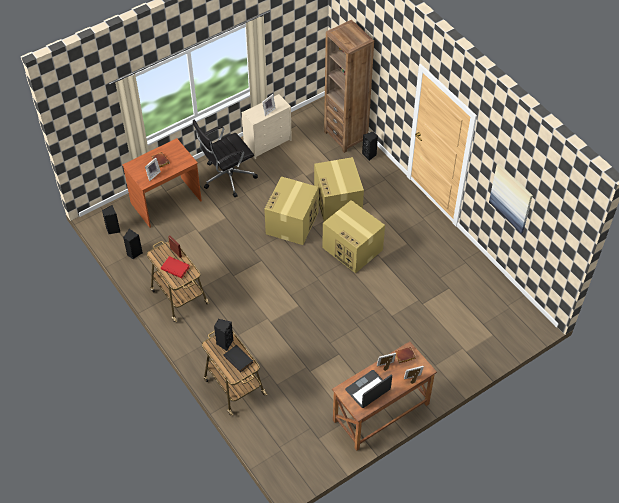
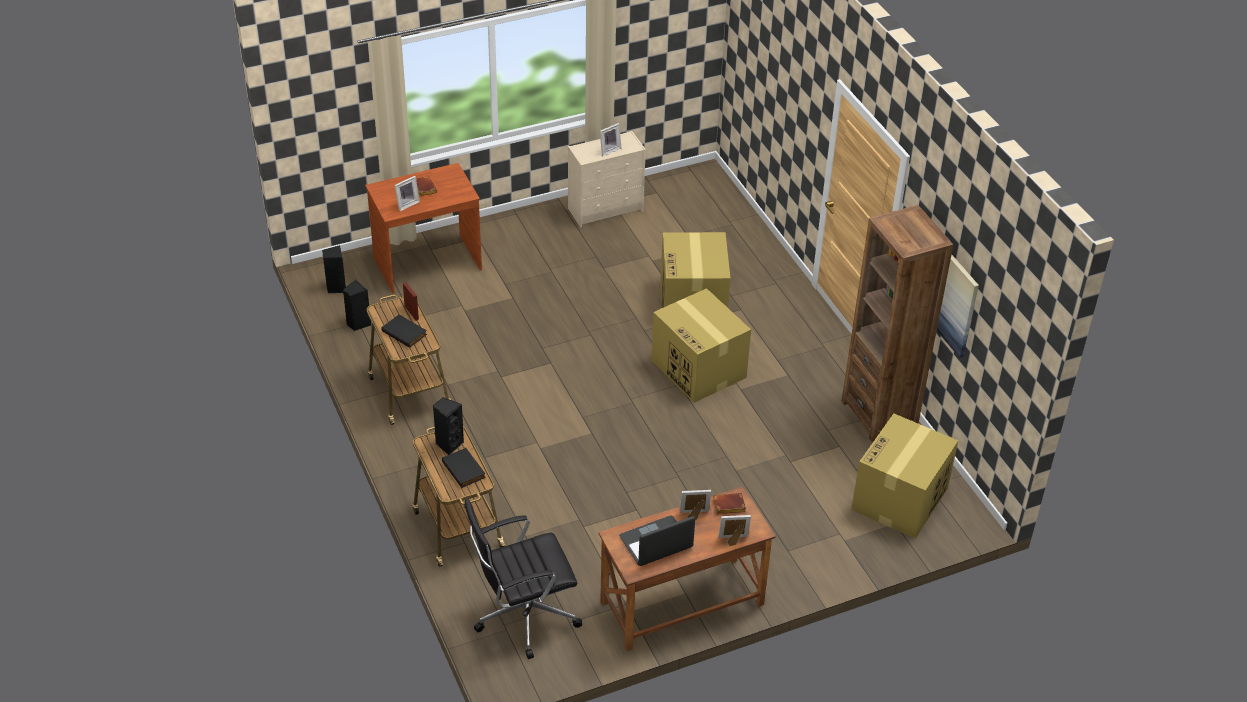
camera: 10 degrees right, 10 degrees down
(176, 268) = (405, 332): red book -> black book
(227, 177) = (530, 245): black office chair -> black office chair (523, 616)
(292, 223) = (612, 320): cardboard box -> cardboard box (899, 500)
(346, 136) = (730, 217): brown bookcase -> brown bookcase (879, 414)
(369, 155) = (760, 247): black speaker -> none

